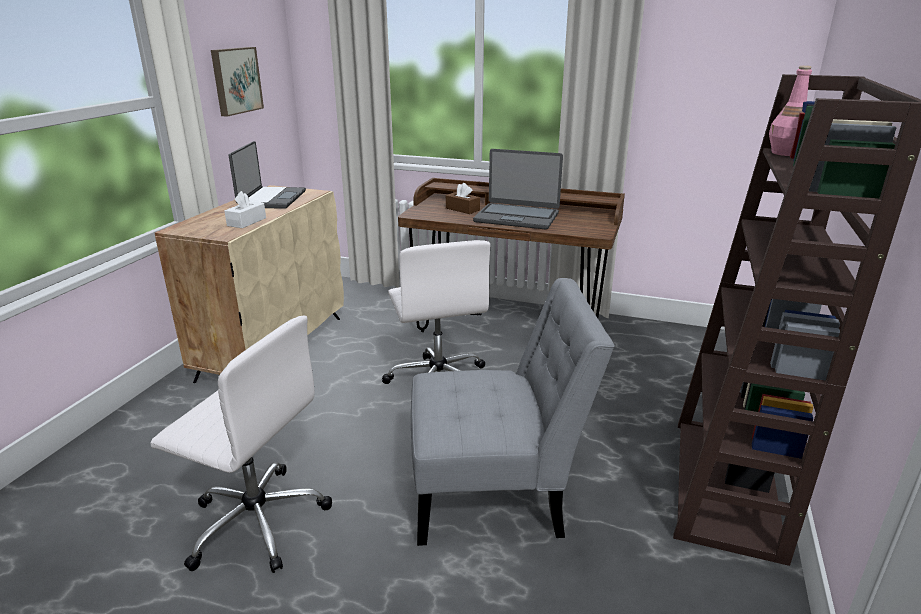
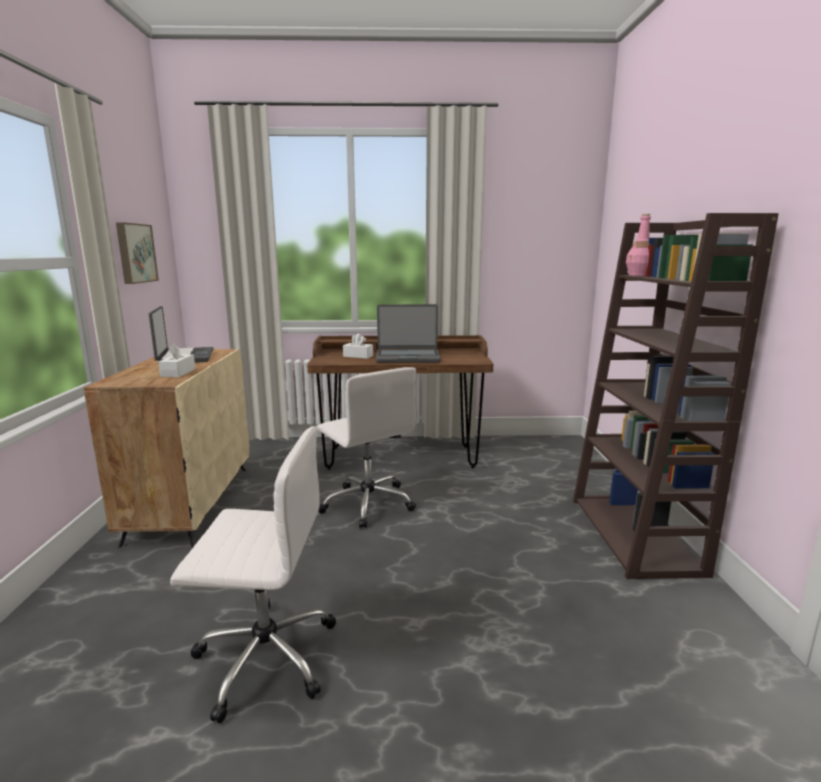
camera: 20 degrees left, 10 degrees down
(462, 209) = (358, 356): brown tissue box -> white tissue box
(495, 493) = (473, 578): grey chair -> none

